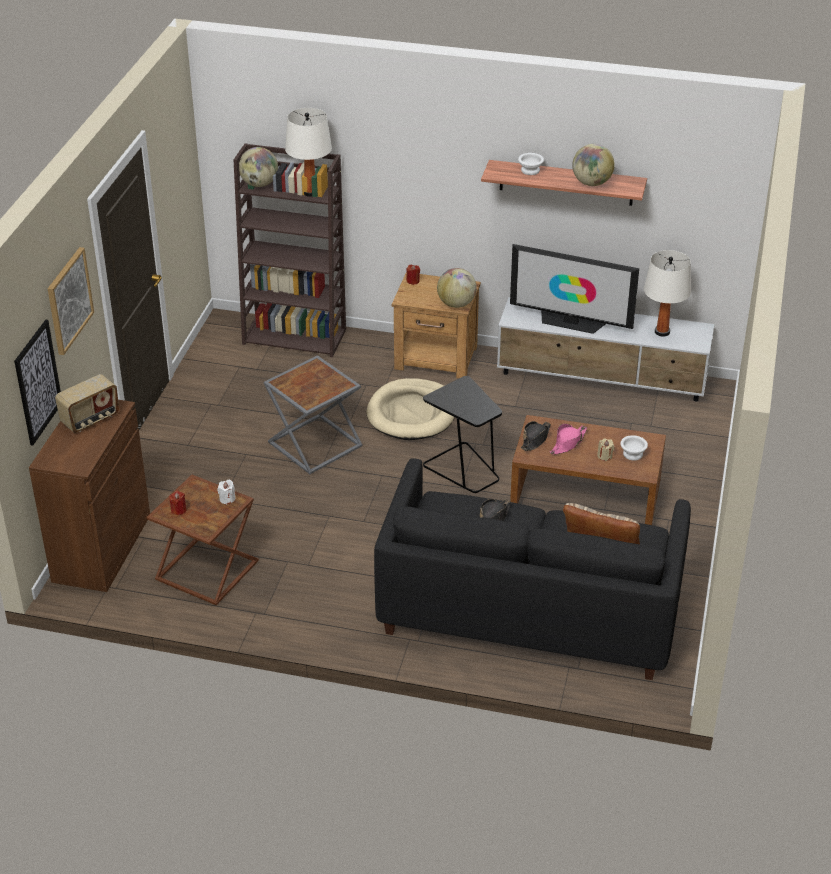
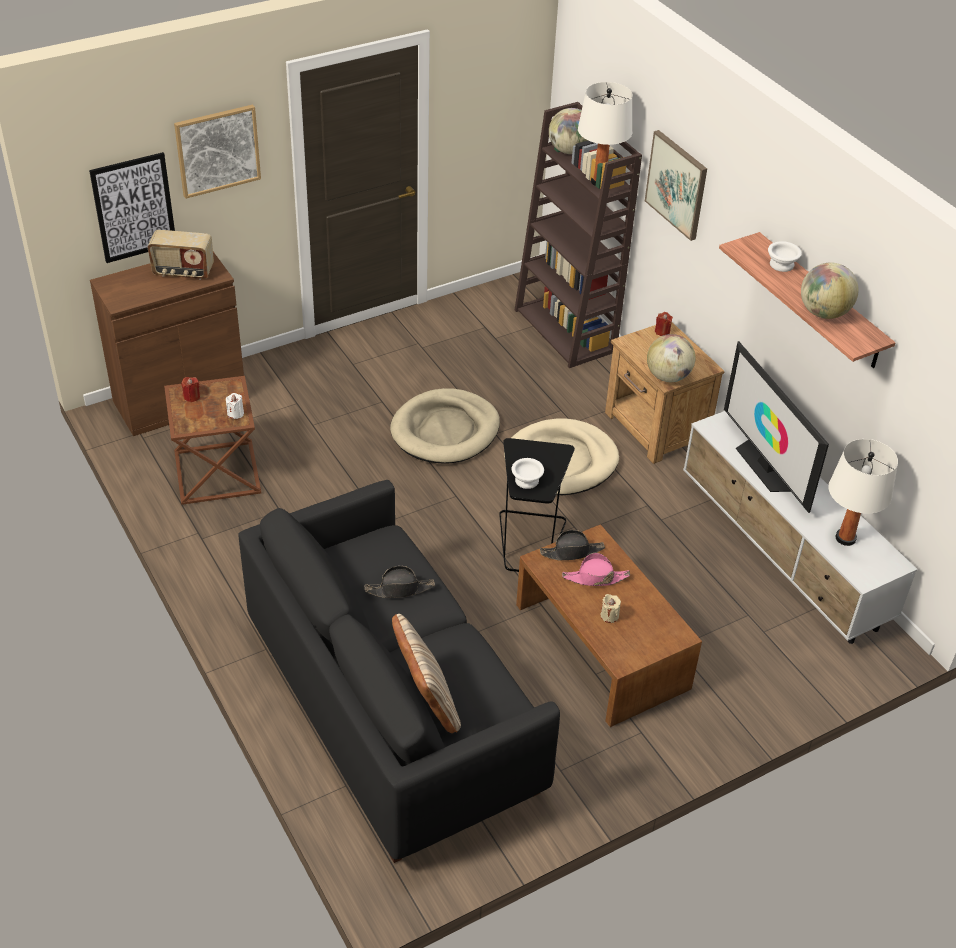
camera: 45 degrees right, 5 degrees up
(315, 443) = (445, 430): grey side table -> beige dog bed
(385, 162) = (677, 184): none -> picture
(632, 454) = (638, 634): white bowl -> white bowl (526, 480)

